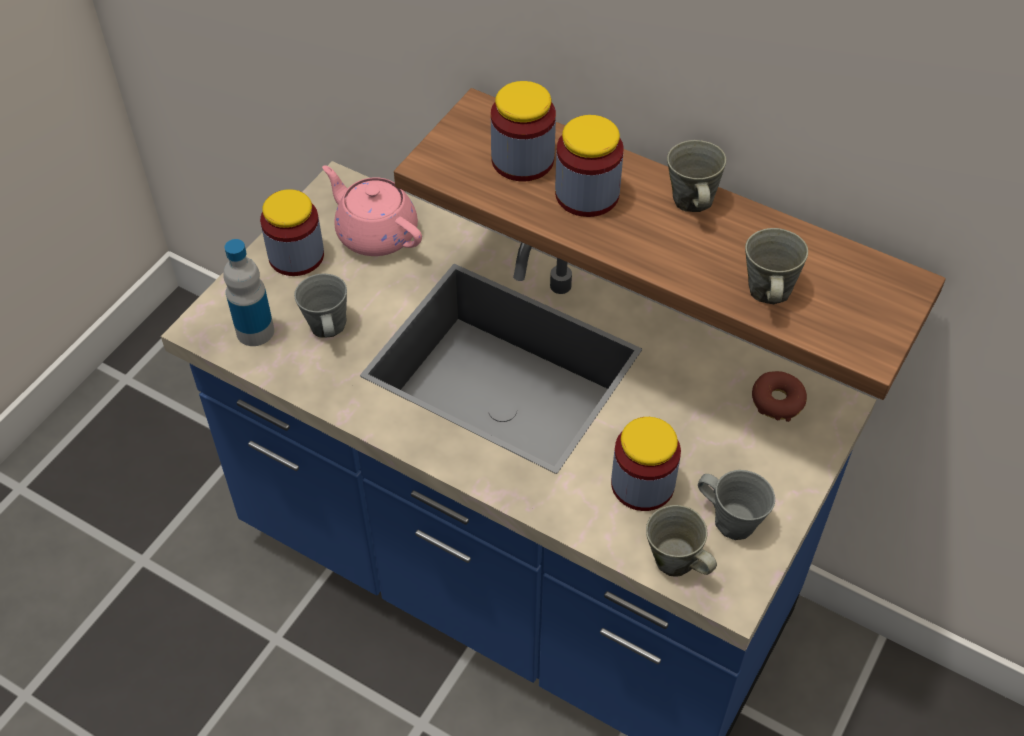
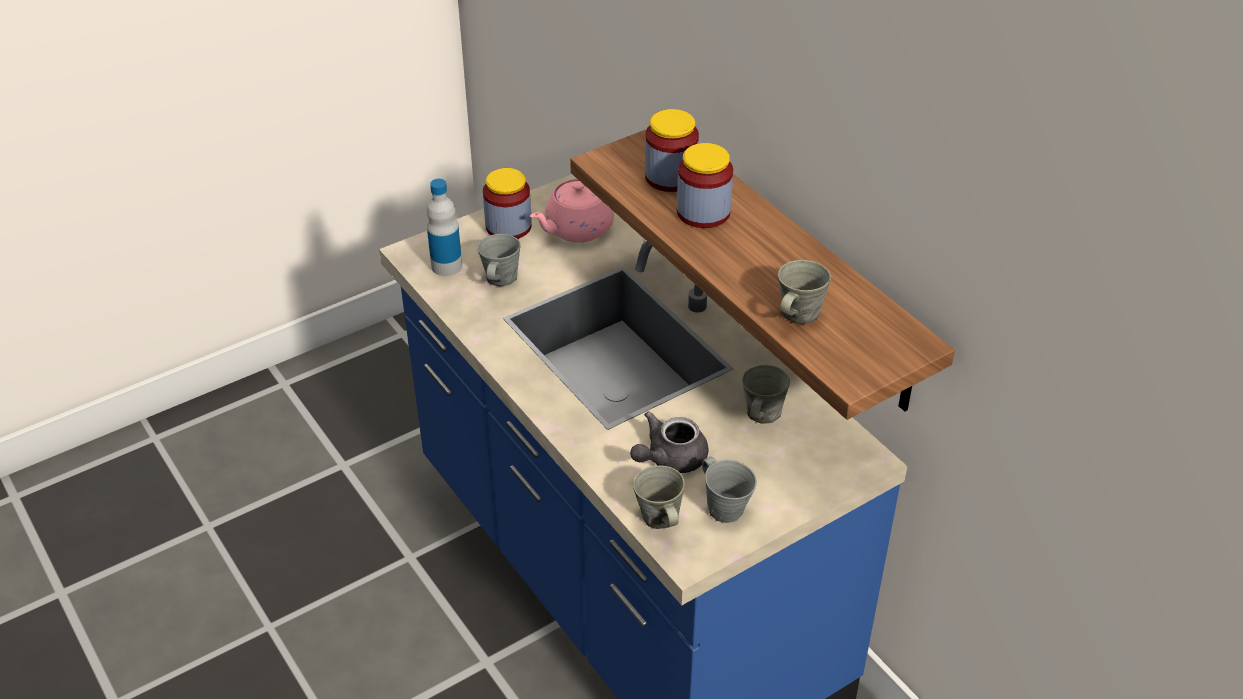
camera: 25 degrees right, 10 degrees down
(375, 233) = (577, 229): pink teapot -> pink teapot turned 105 degrees counterclockwise
(642, 484) = (669, 459): jar -> grey teapot
(692, 201) = (783, 240): grey mug -> grey mug (762, 414)
(777, 401) = (820, 439): donut -> none

